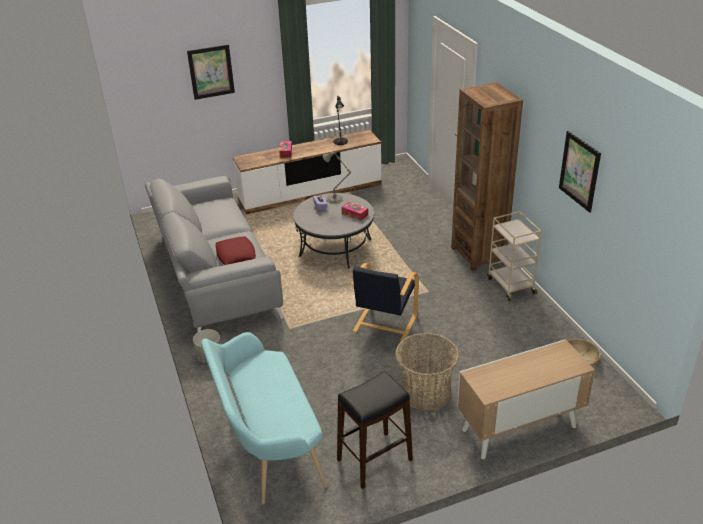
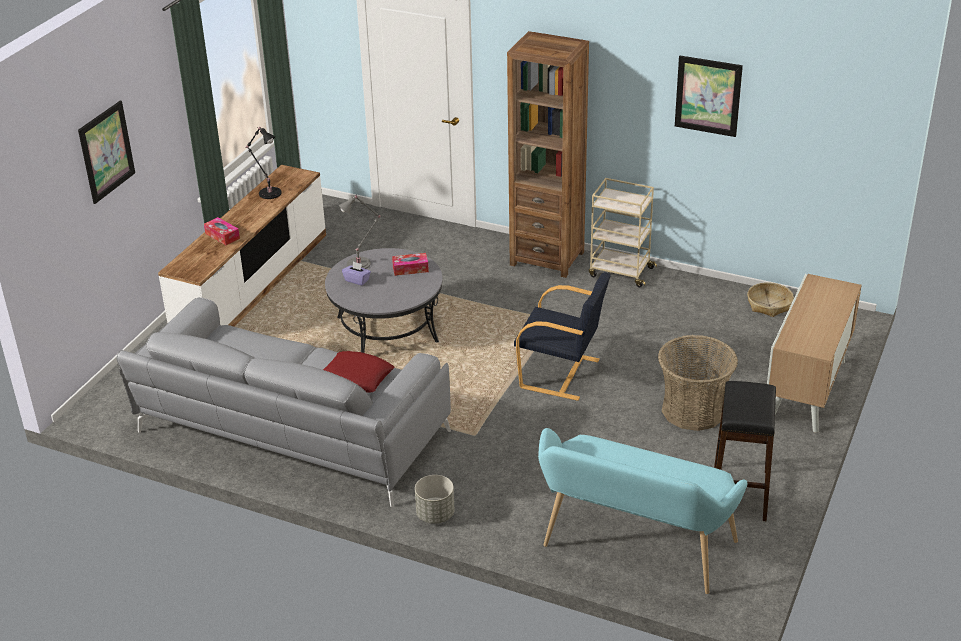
camera: 45 degrees left, 0 degrees up
(384, 324) = (561, 374): black armchair -> black armchair turned 45 degrees counterclockwise

